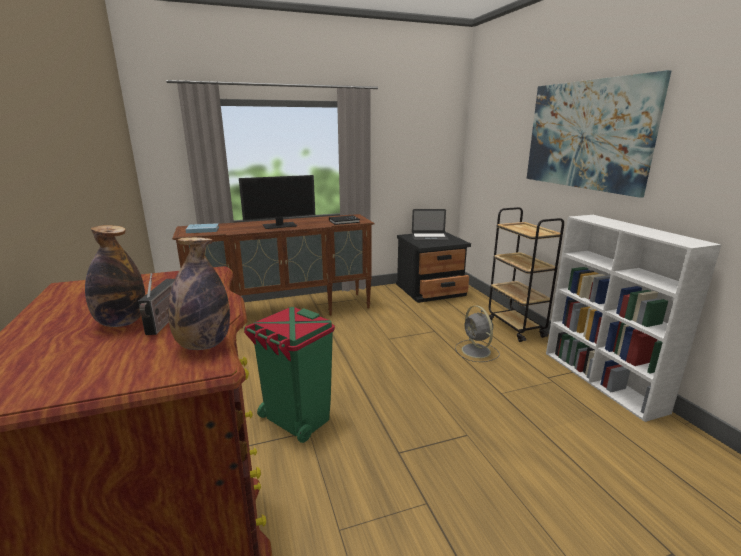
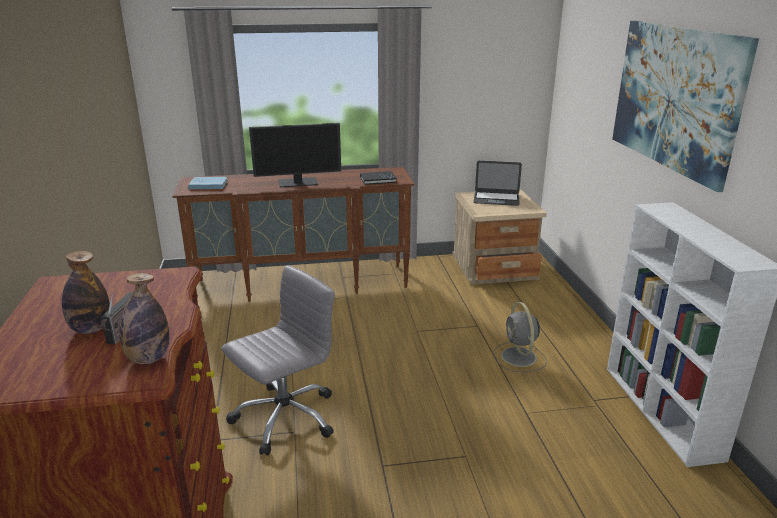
camera: 10 degrees right, 5 degrees up
(297, 419) = (285, 417): green trash can -> grey office chair
(432, 290) = (496, 268): black nightstand -> beige nightstand
(516, 328) = (584, 331): brown cart -> none

